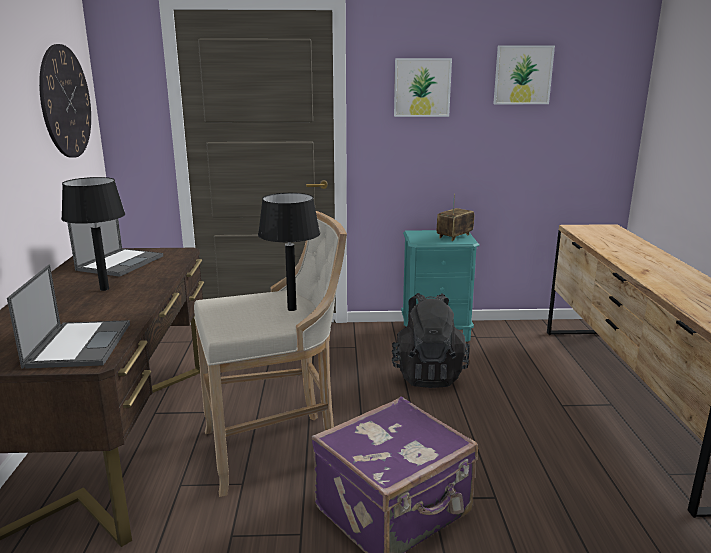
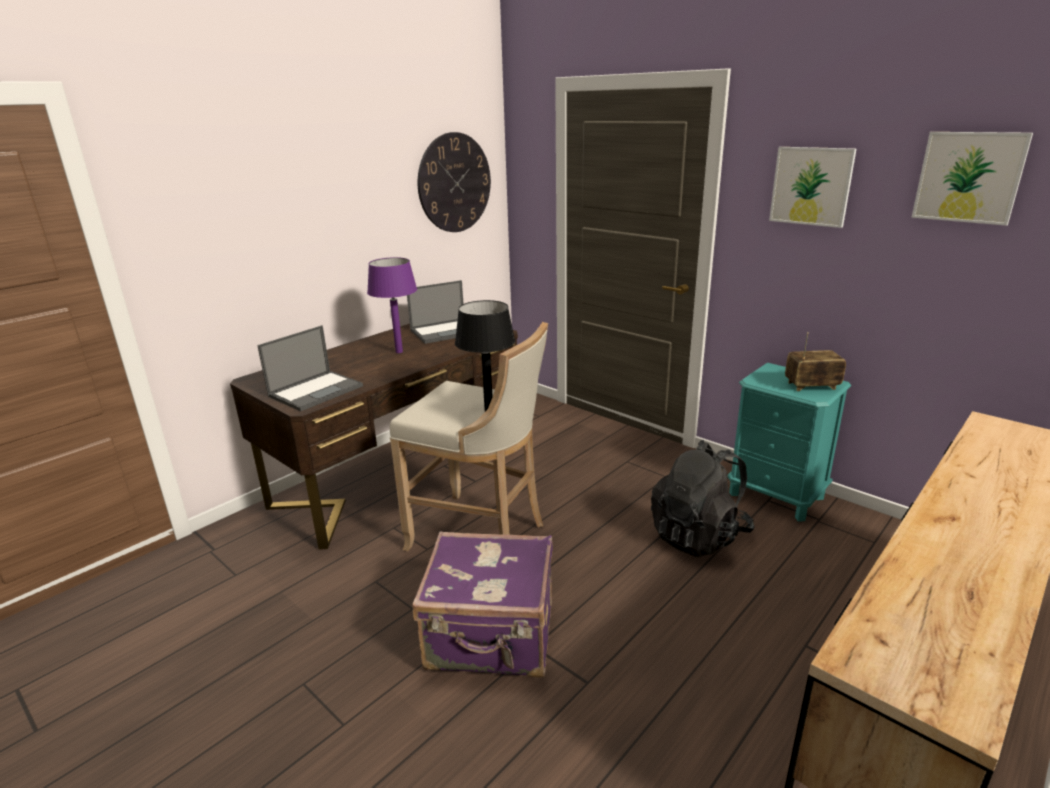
camera: 45 degrees right, 5 degrees up
(104, 289) = (399, 351): black table lamp -> purple table lamp

